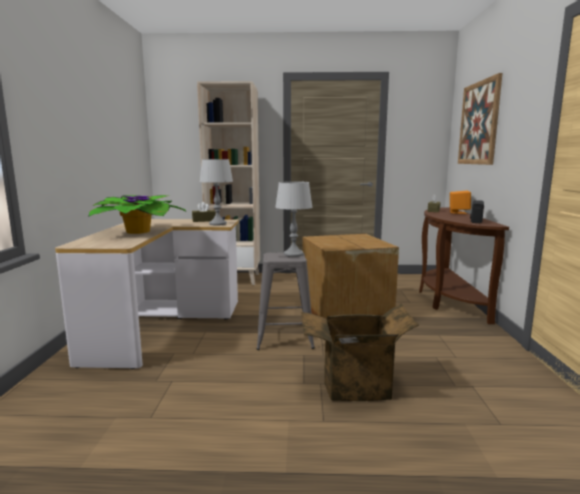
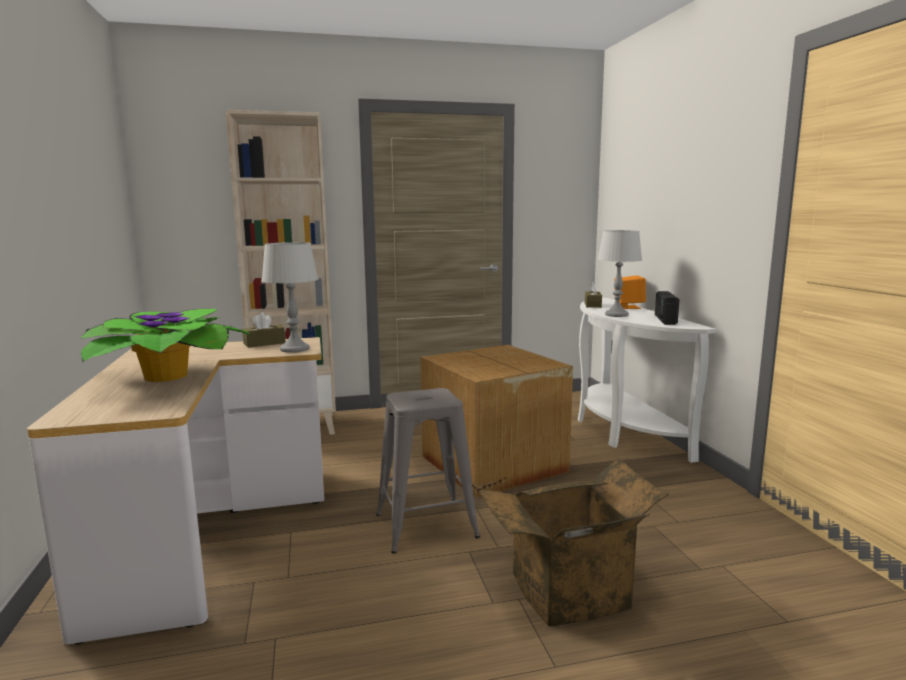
camera: 15 degrees left, 0 degrees up
(293, 254) = (435, 393): grey table lamp -> grey table lamp (616, 315)
(448, 299) = (622, 430): brown console table -> white console table
(479, 123) = (651, 183): picture -> none

